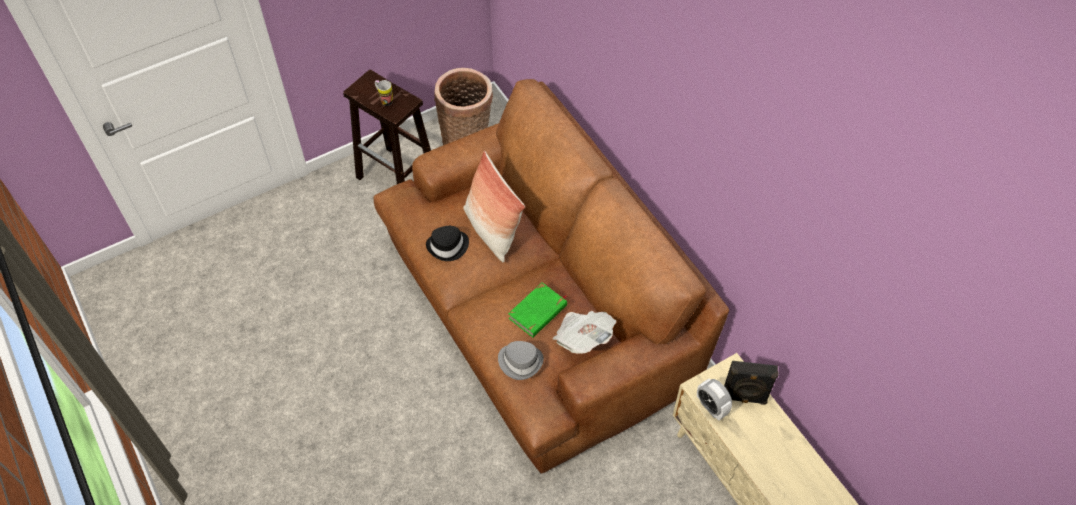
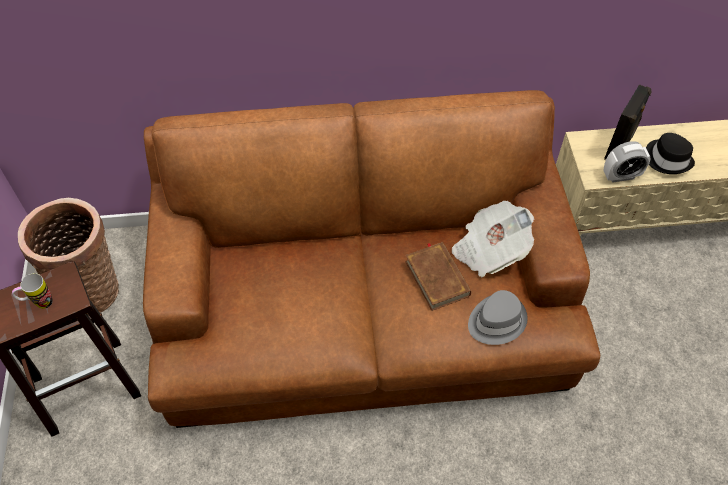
camera: 65 degrees left, 0 degrees up
(448, 246) = (294, 335): black hat -> black hat (668, 159)
(492, 231) = (297, 281): pillow -> none
(538, 312) = (437, 278): green book -> brown book

